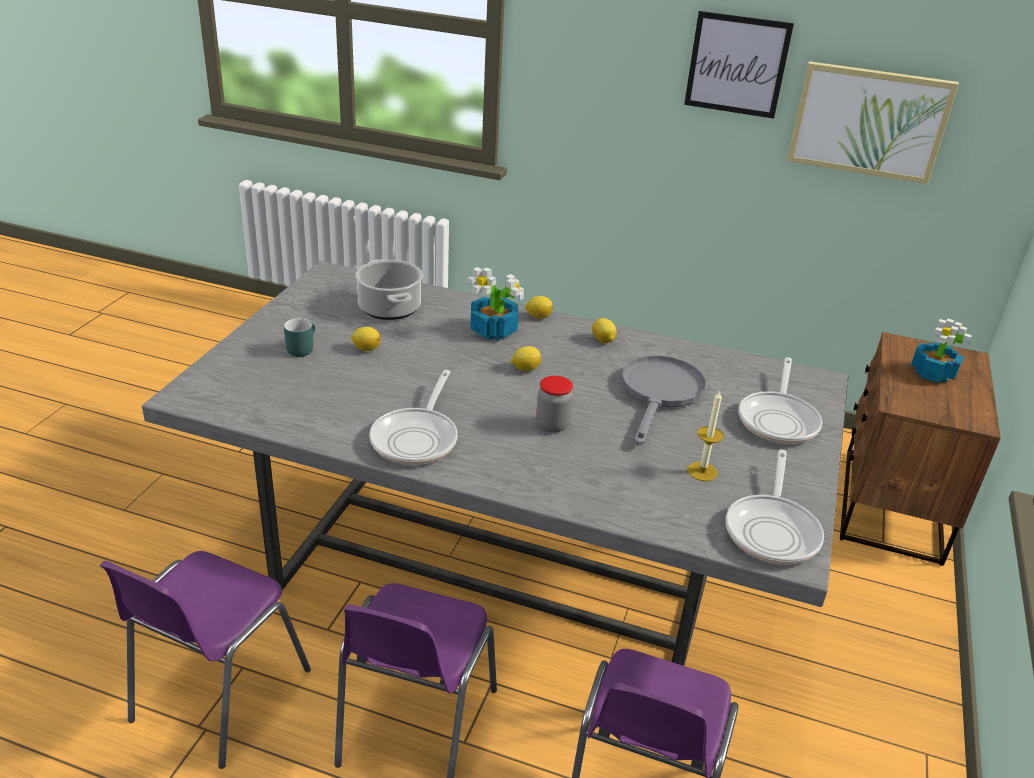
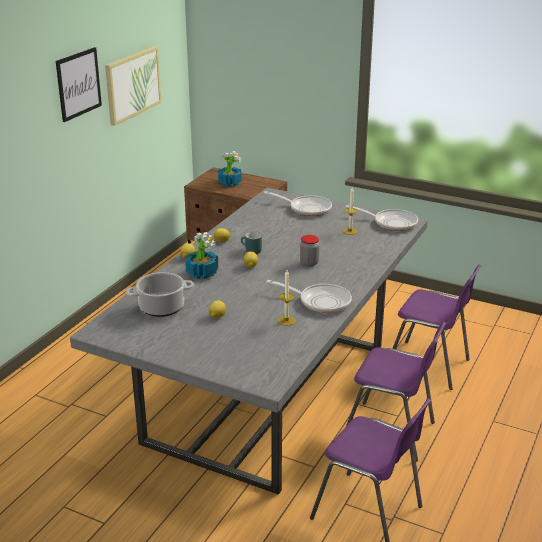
camera: 80 degrees left, 5 degrees down
(301, 348) = (212, 341): turquoise mug -> turquoise mug (250, 251)
(354, 406) = (286, 320): none -> candle
(660, 394) = (281, 232): grey frying pan -> none

